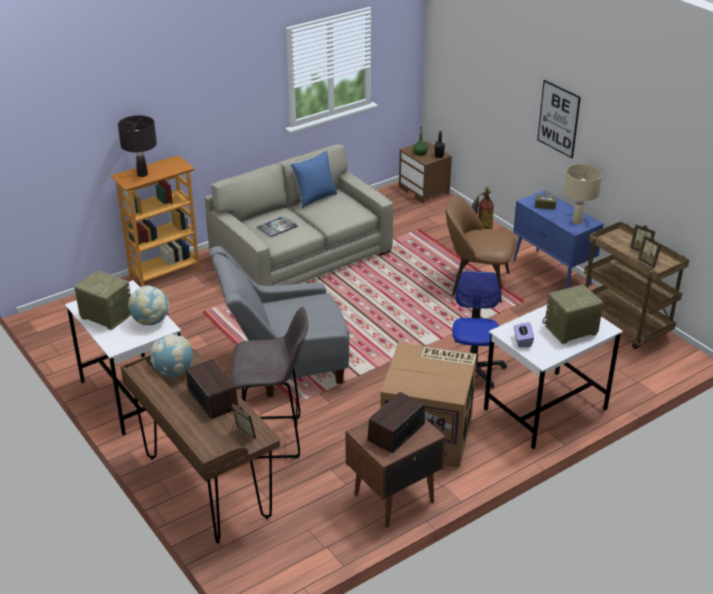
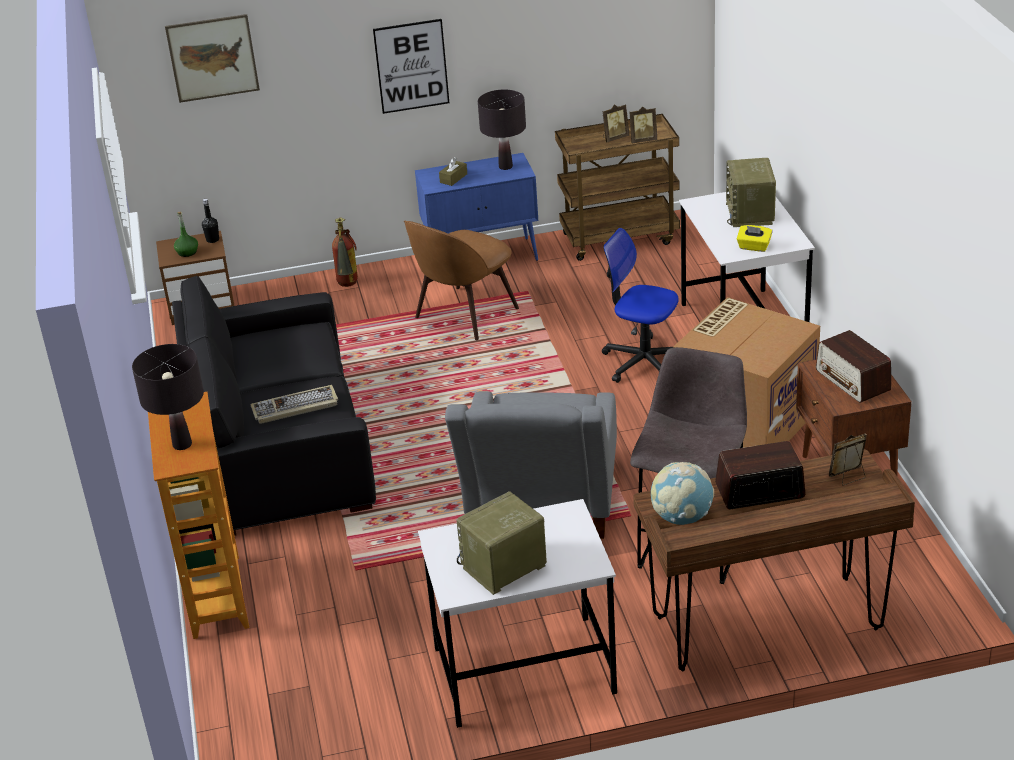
camera: 65 degrees left, 0 degrees up
(151, 321) = (545, 524): globe -> none
(277, 227) = (294, 407): book -> keyboard
(301, 255) = (277, 447): beige sofa -> black sofa
(314, 198) = (239, 361): blue pillow -> none
(469, 48) = (212, 58): none -> picture
(522, 341) = (754, 247): purple tissue box -> yellow tissue box
(577, 221) = (505, 167): beige table lamp -> black table lamp

